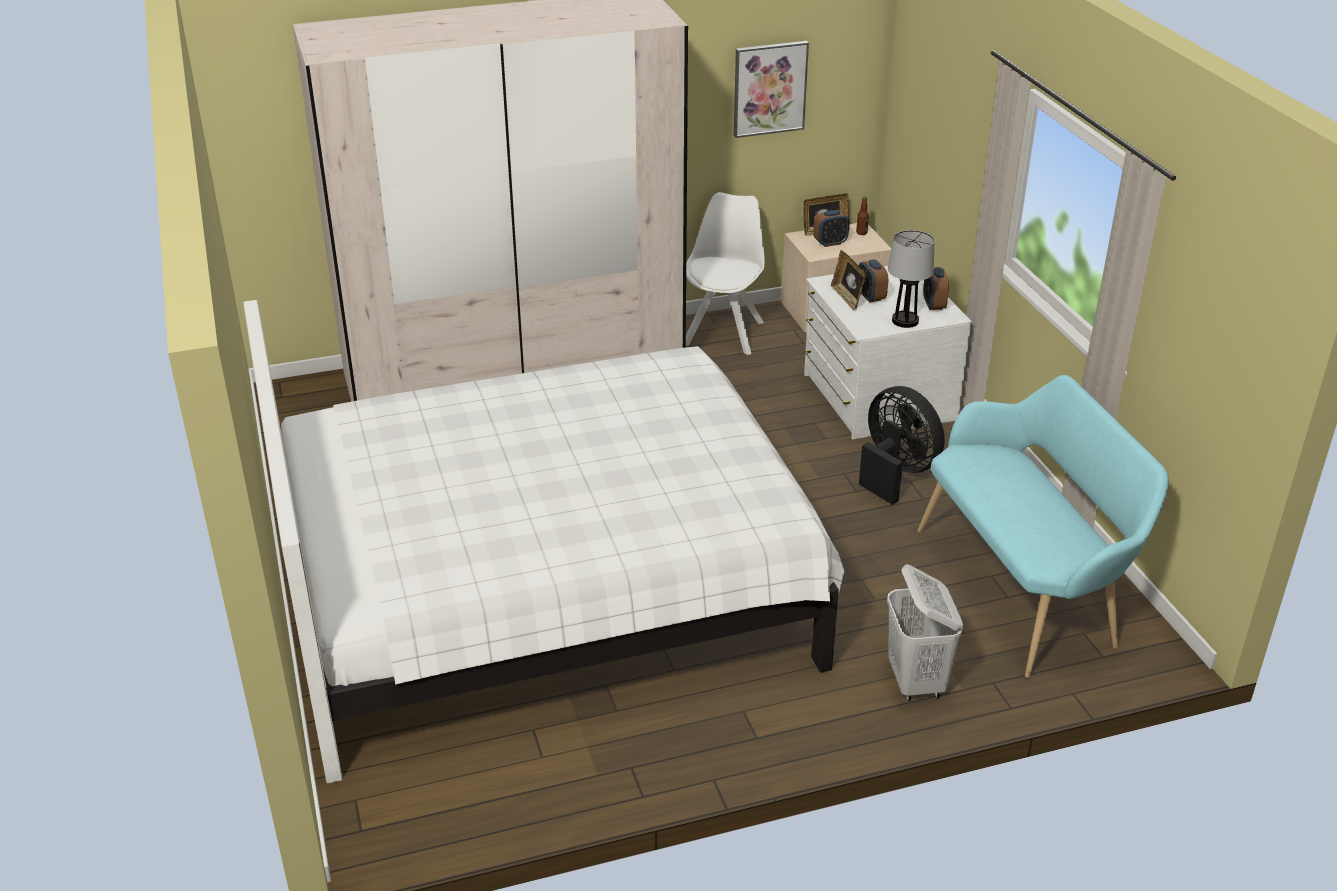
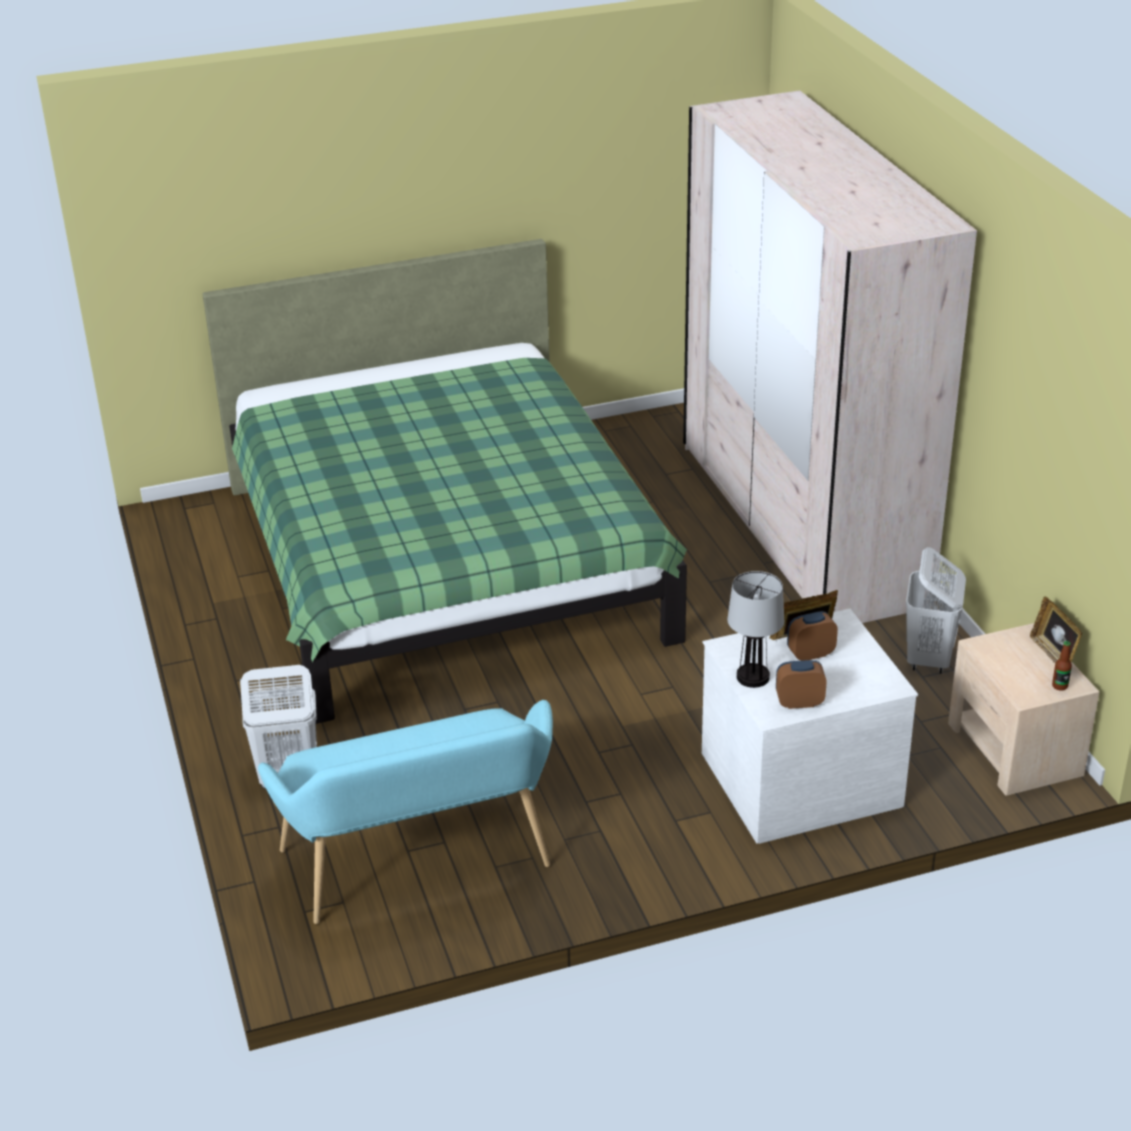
camera: 90 degrees right, 0 degrees up
(543, 588) = (442, 563): white bed -> green bed
(724, 332) = (928, 659): white chair -> white laundry basket
(769, 88) = (1052, 433): picture -> none
(830, 243) = (1017, 658): alarm clock -> none
(895, 472) = (636, 783): black fan -> none

